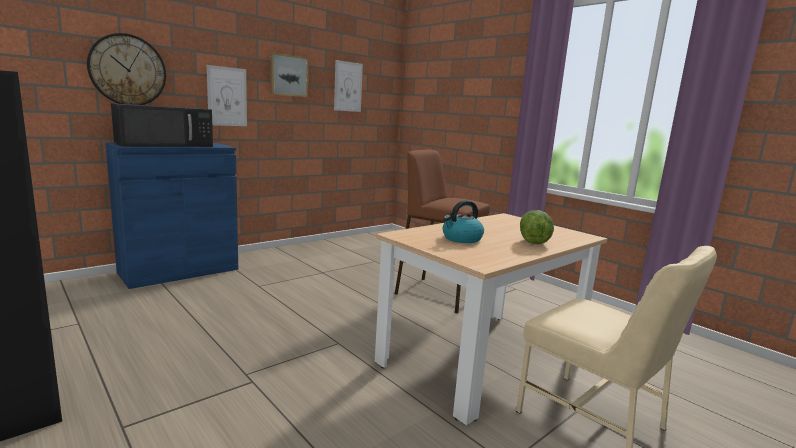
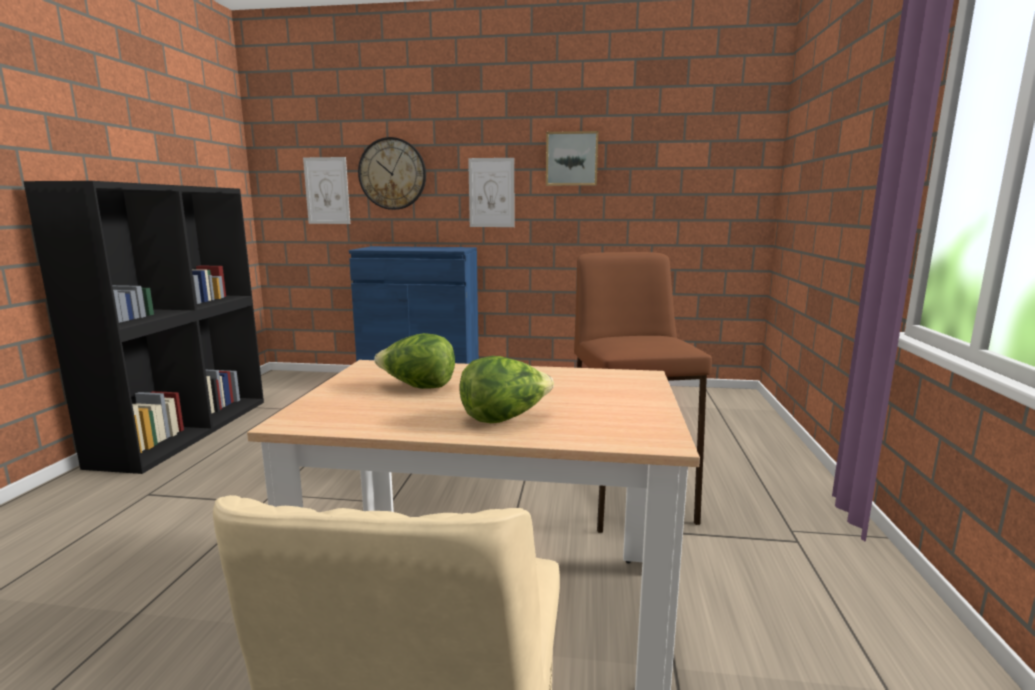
camera: 50 degrees right, 0 degrees up
(166, 144) = (408, 248): black microwave -> none
(348, 86) = (670, 164): picture -> picture (327, 191)
(461, 239) = (418, 387): kettle -> lettuce

